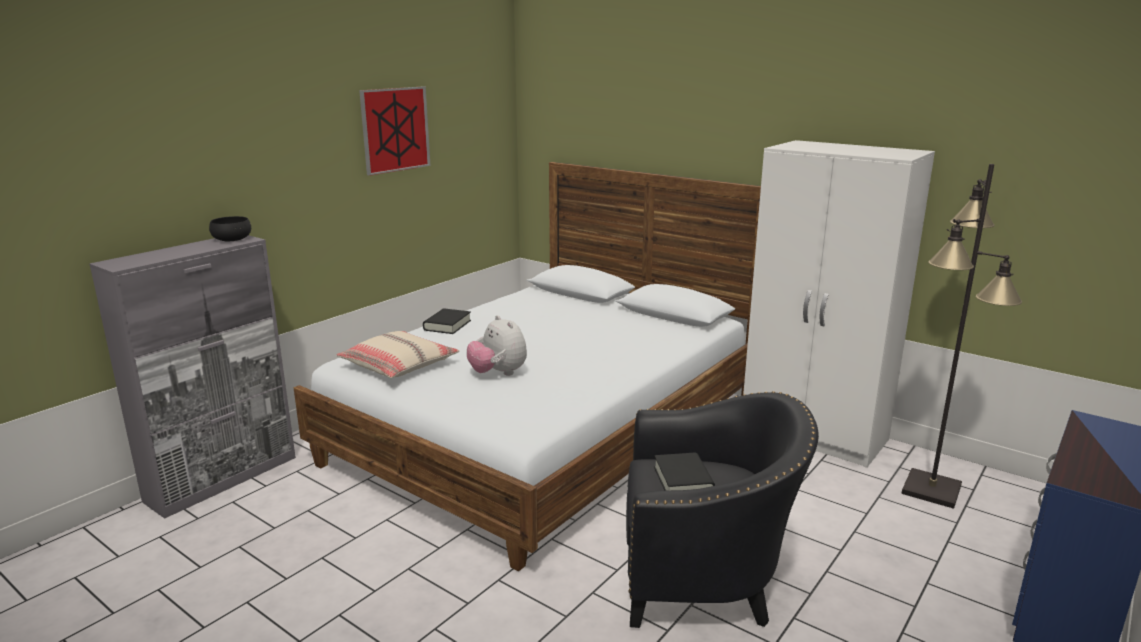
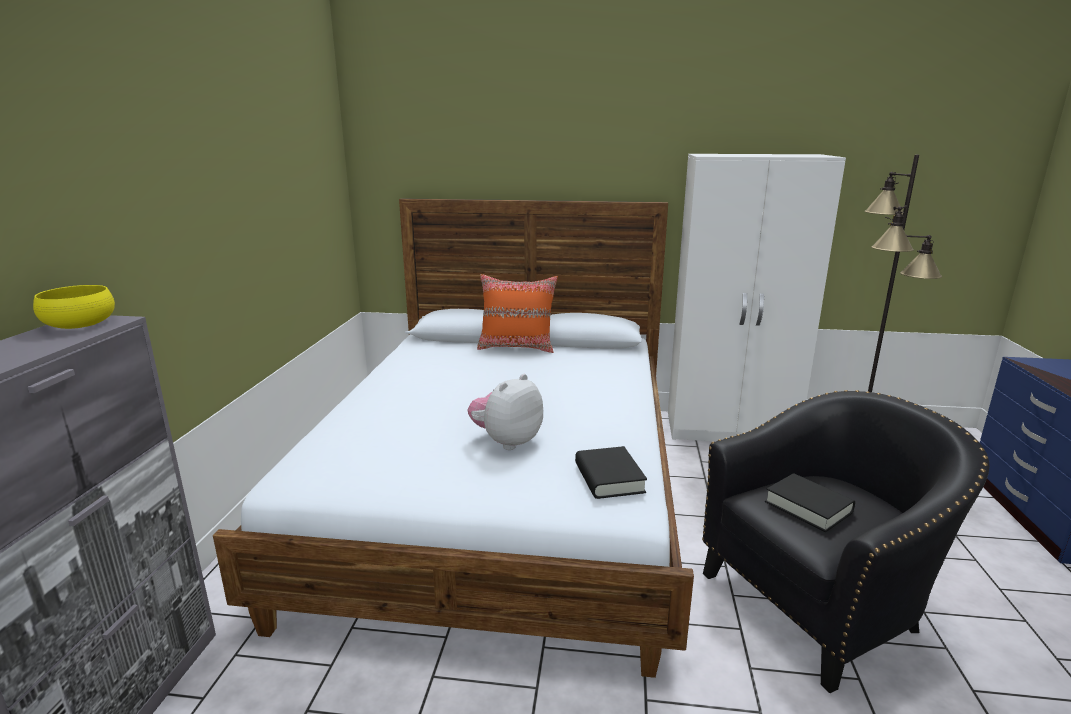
camera: 30 degrees left, 0 degrees up
(232, 239) = (80, 323): black bowl -> yellow bowl
(395, 129) = (244, 156): picture -> none
(399, 365) = (374, 462): beige pillow -> none
(447, 325) = (371, 399): black book -> black book (609, 478)
(498, 373) = (507, 441): plush toy -> plush toy turned 105 degrees clockwise
(606, 308) = (517, 347): none -> orange pillow

